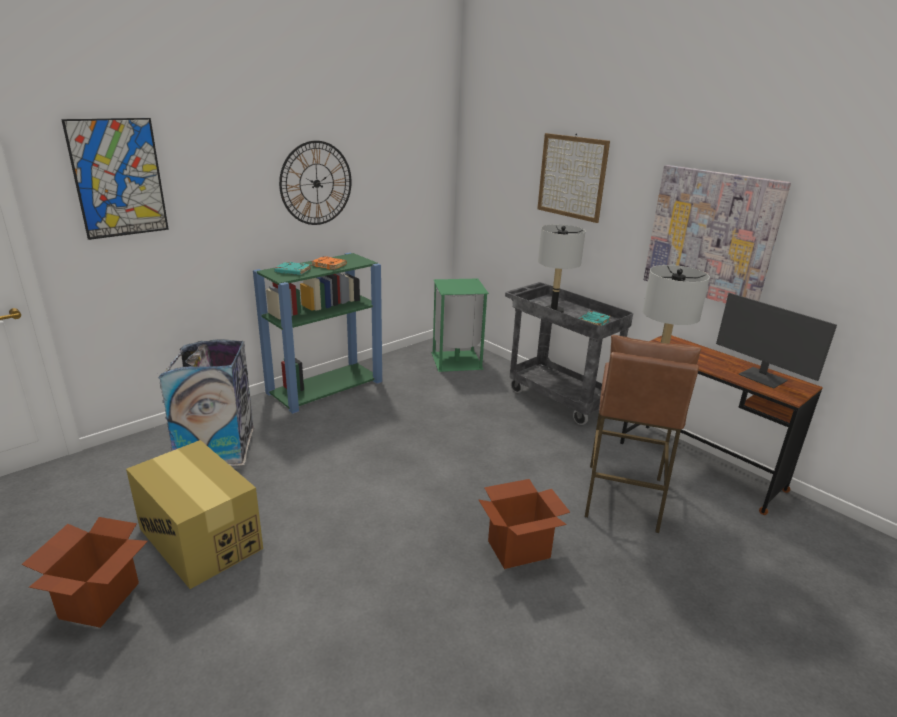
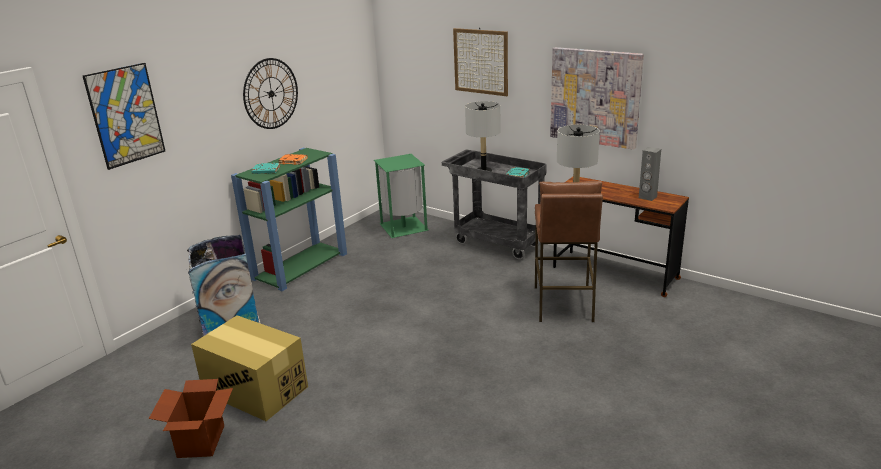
camera: 10 degrees left, 0 degrees up
(519, 549) = (498, 350): cardboard box -> none
(762, 378) = (647, 197): monitor -> grey speaker

